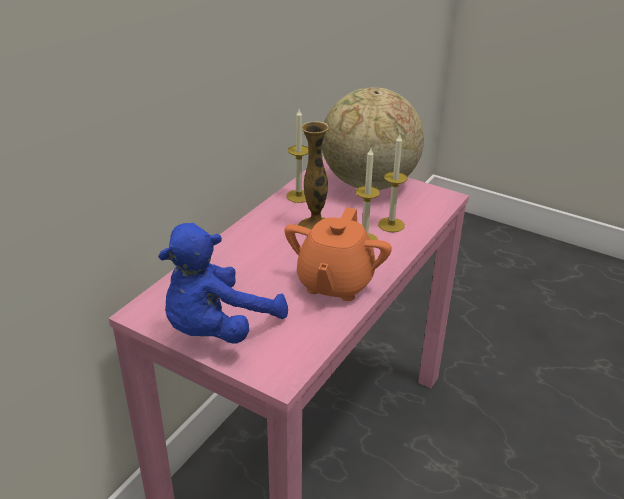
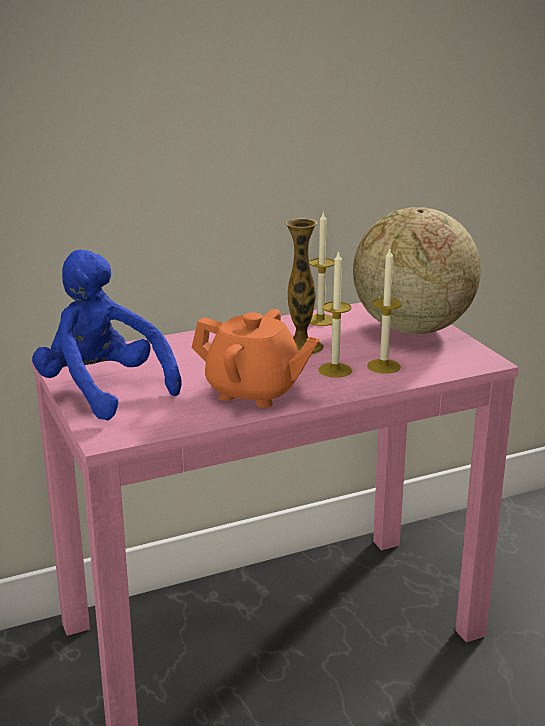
camera: 35 degrees right, 10 degrees down
(218, 329) = (103, 390): blue plush toy -> blue plush toy turned 60 degrees clockwise
(335, 283) = (254, 392): orange teapot -> orange teapot turned 120 degrees counterclockwise

